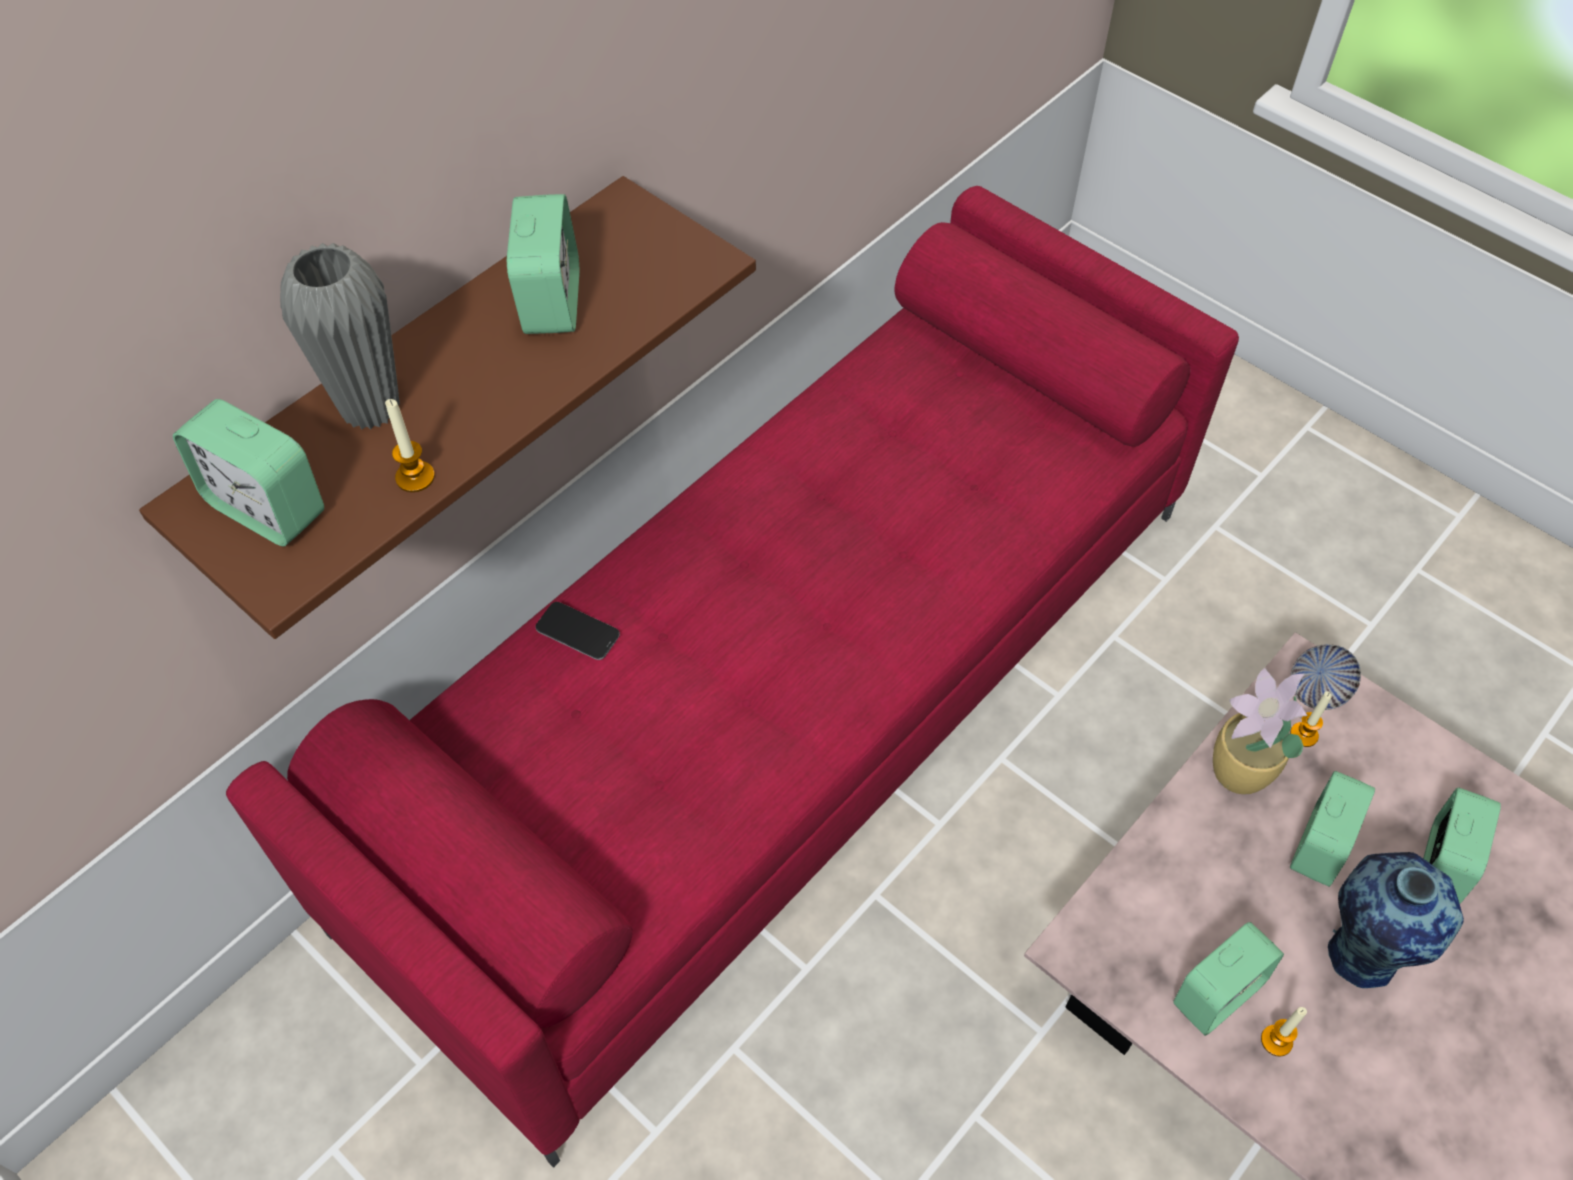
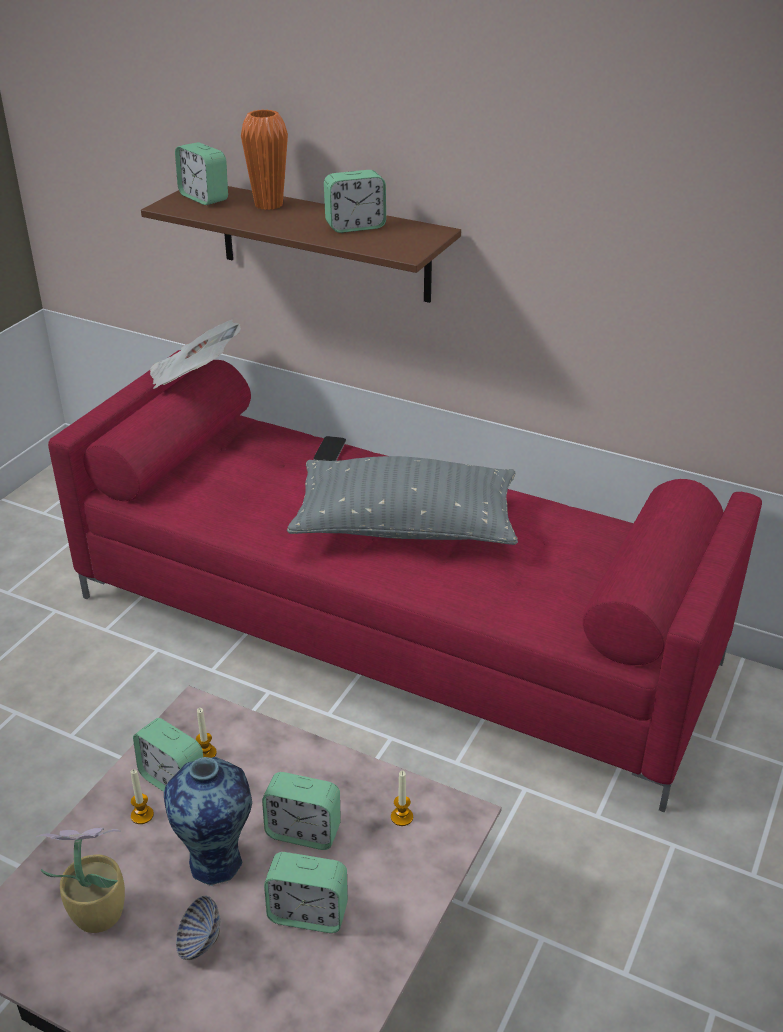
camera: 75 degrees right, 20 degrees down
(267, 508) = (204, 198): alarm clock -> alarm clock turned 60 degrees counterclockwise
(370, 407) = (268, 205): grey vase -> orange vase
(379, 771) = (194, 377): none -> newspaper
(415, 477) = (230, 218): candle -> candle (205, 753)
(822, 578) = (405, 527): none -> grey pillow
(1238, 774) = (352, 779): potted plant -> potted plant (96, 913)
(1317, 689) = (448, 823): bowl -> bowl (199, 942)

